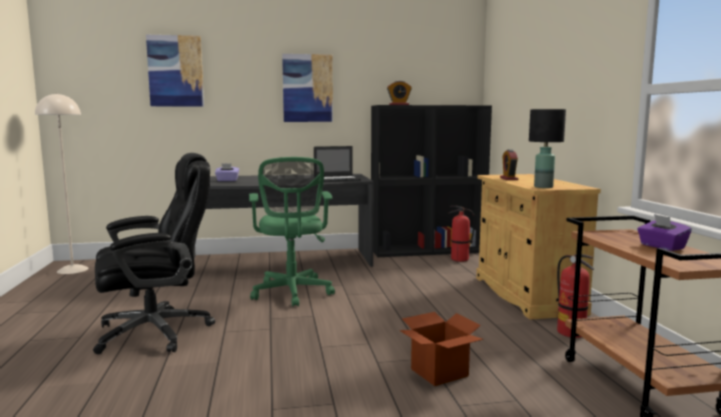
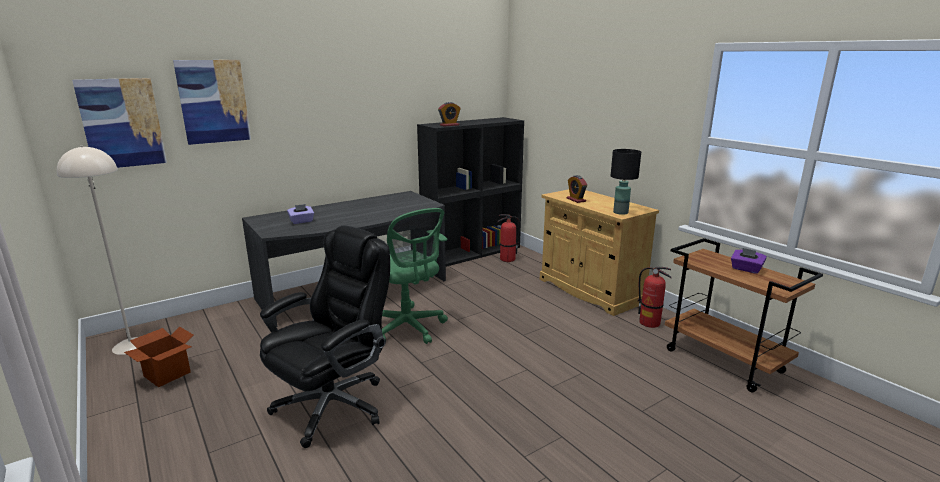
camera: 25 degrees left, 10 degrees up
(307, 88) = (356, 111): picture -> picture (122, 123)
(337, 179) = (409, 206): laptop -> none
(439, 372) = (602, 384): cardboard box -> cardboard box (167, 374)

